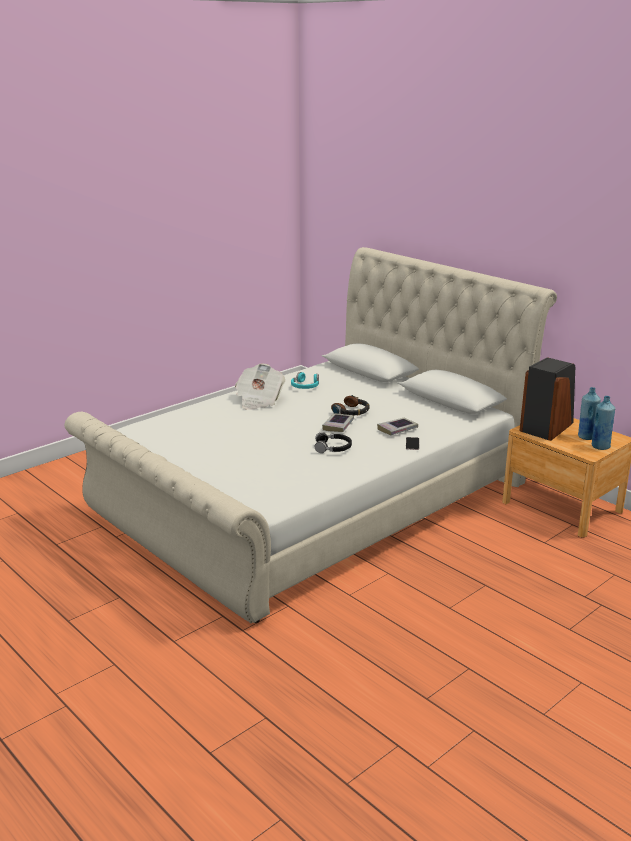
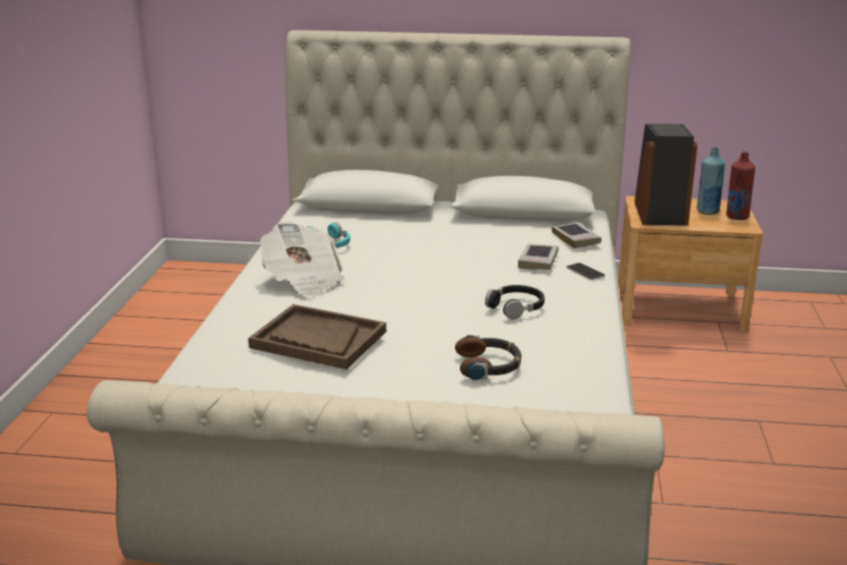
camera: 40 degrees left, 0 degrees up
(210, 429) = (318, 340): none -> brown tray
(338, 425) = (467, 279): book -> book (576, 239)
(352, 412) = (447, 258): headphones -> headphones (489, 365)
(600, 446) = (736, 217): blue bottle -> red bottle

